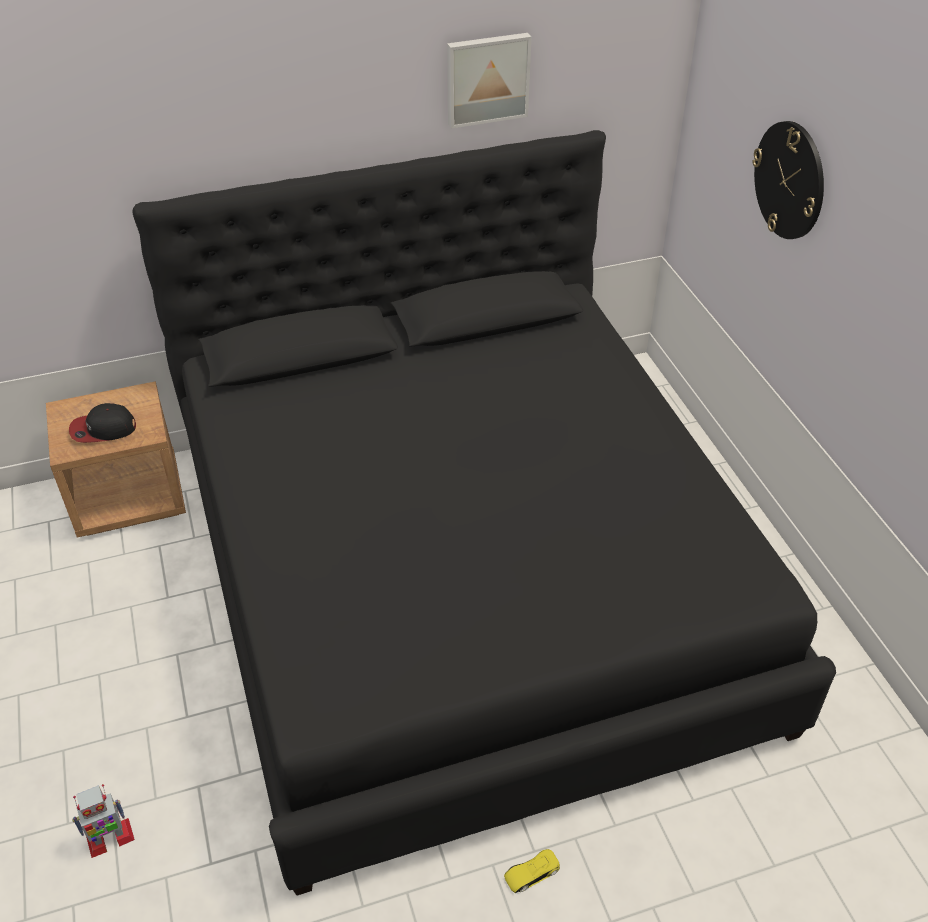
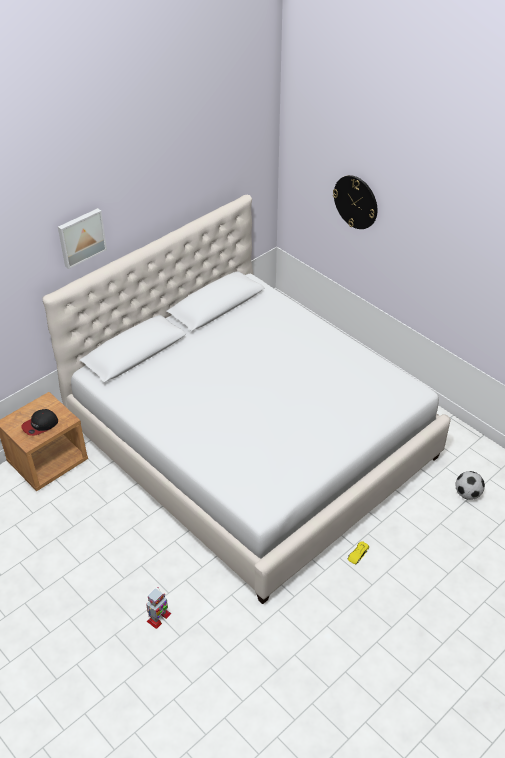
camera: 25 degrees left, 0 degrees up
(462, 578) = (251, 441): black bed -> white bed
(487, 79) = (193, 184): picture -> picture (81, 237)
(824, 839) = (467, 494): none -> football

